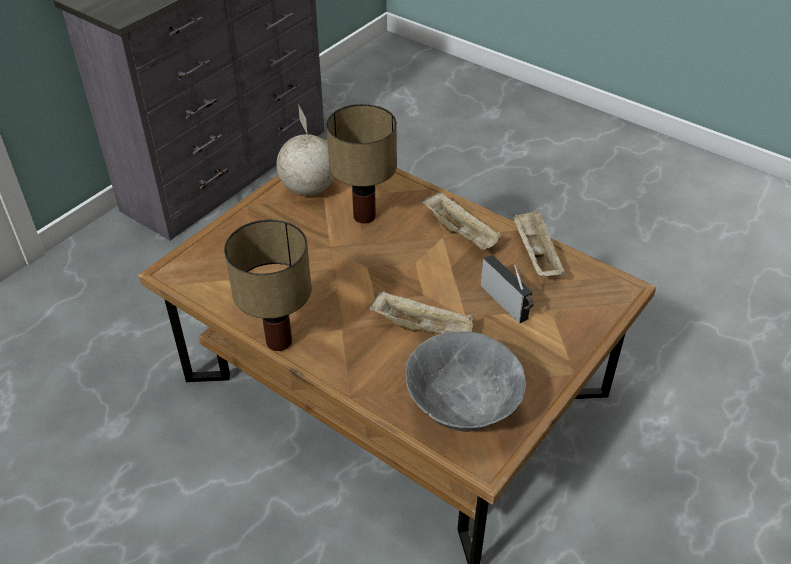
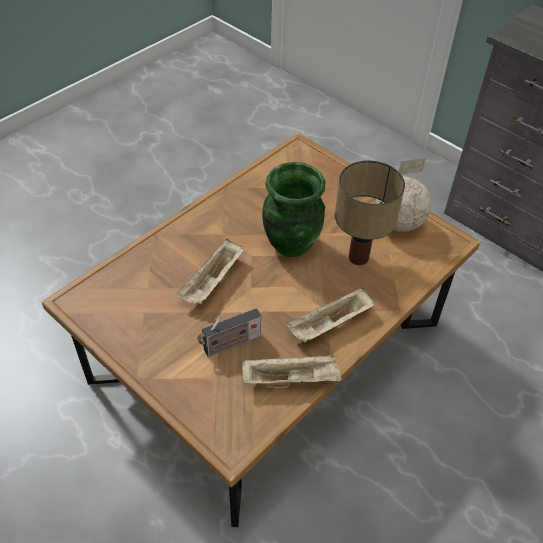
camera: 95 degrees right, 5 degrees up
(277, 342) = (216, 198): table lamp -> none
(352, 268) = (290, 244): none -> green vase
(462, 412) = (120, 295): grey bowl -> none

